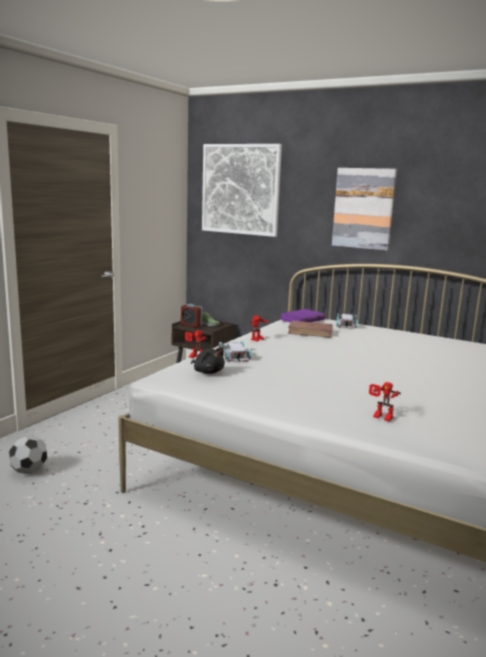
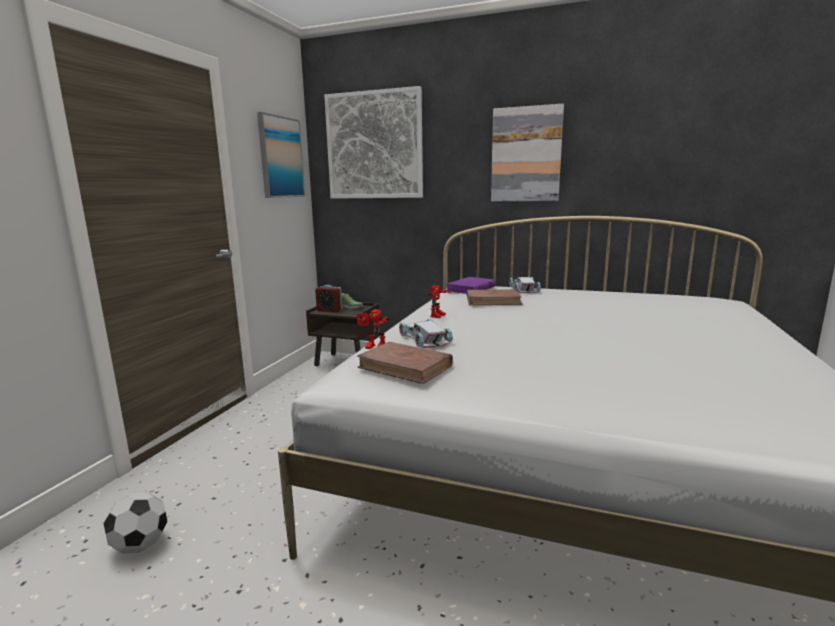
camera: 10 degrees left, 0 degrees up
(162, 196) = (280, 157): none -> picture
(208, 372) = (405, 367): black plush toy -> brown book
(380, 417) = (705, 408): toy robot -> none

